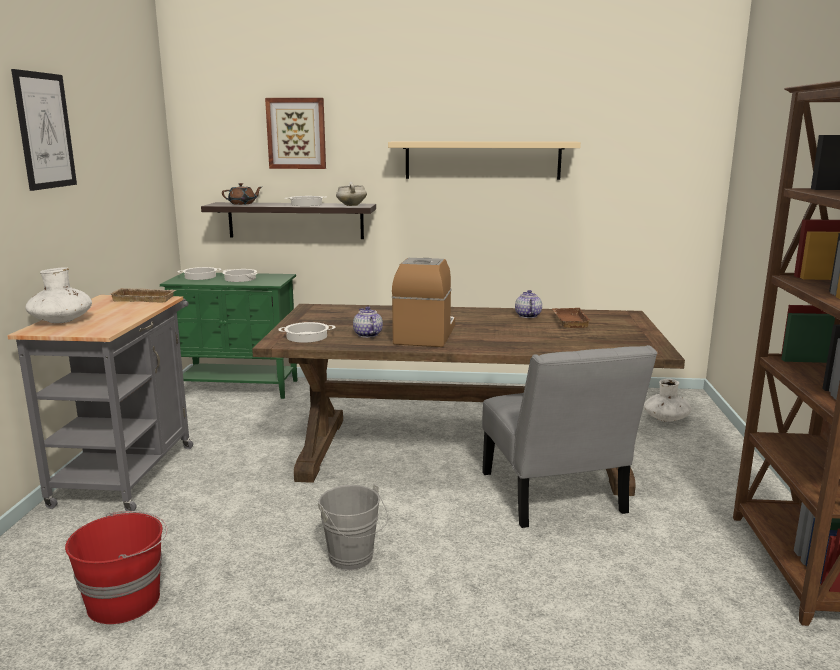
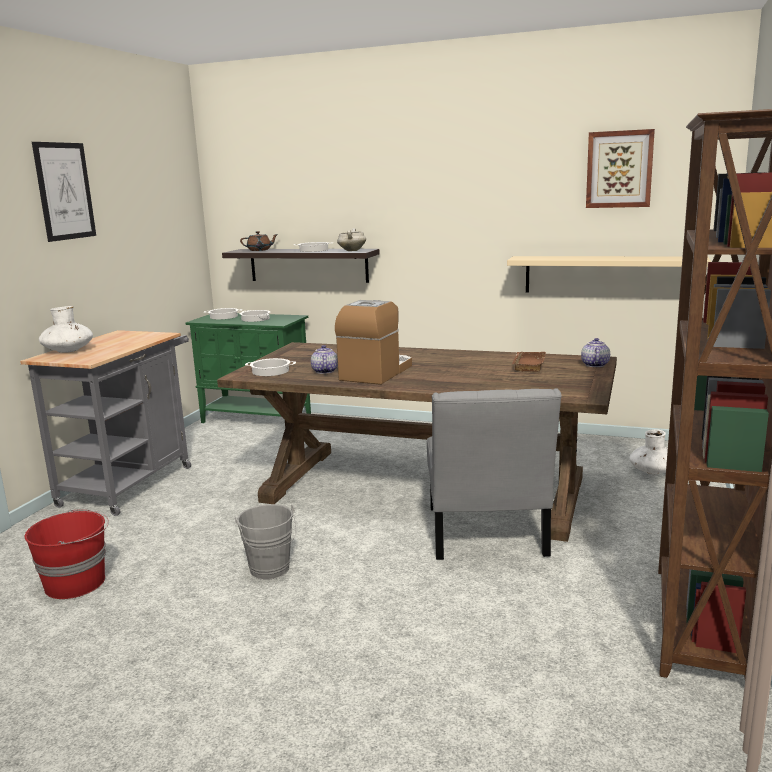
camera: 15 degrees right, 0 degrees up
(145, 299) = (148, 334): beige tray -> none
(296, 133) = (307, 184): picture -> picture (619, 169)
(482, 160) = (478, 204): beige shelf -> beige shelf (605, 275)
(527, 316) = (491, 358): teapot -> teapot (594, 365)

